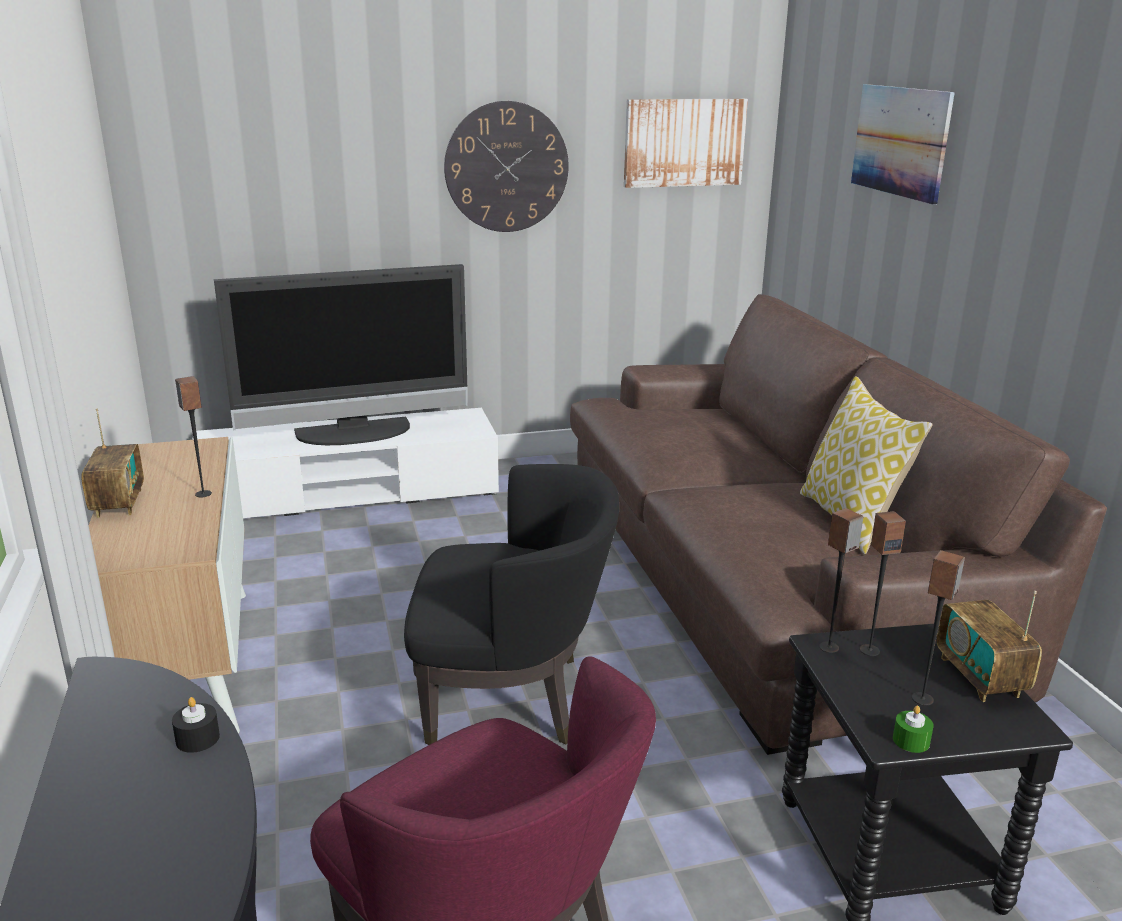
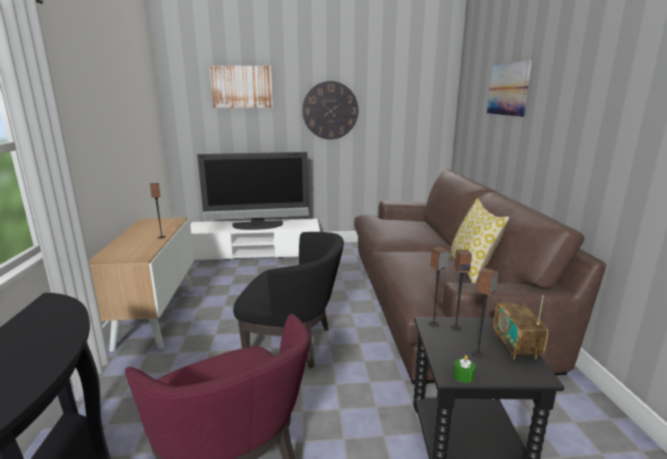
camera: 10 degrees right, 5 degrees down
(118, 503) = (124, 239): radio -> none
(197, 738) = (66, 331): black candle -> none
(684, 142) = (412, 100): picture -> picture (242, 87)

